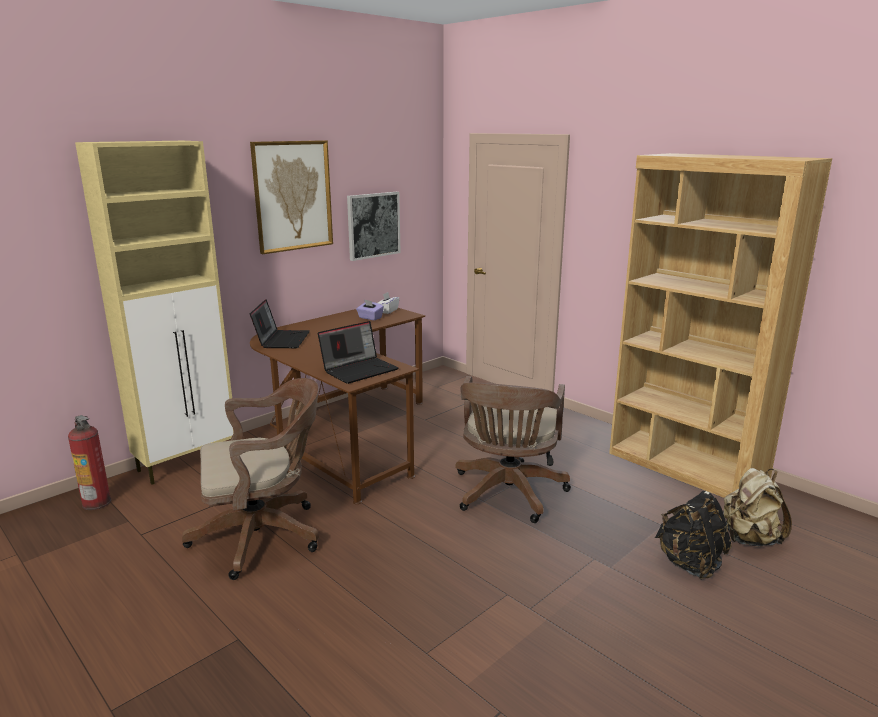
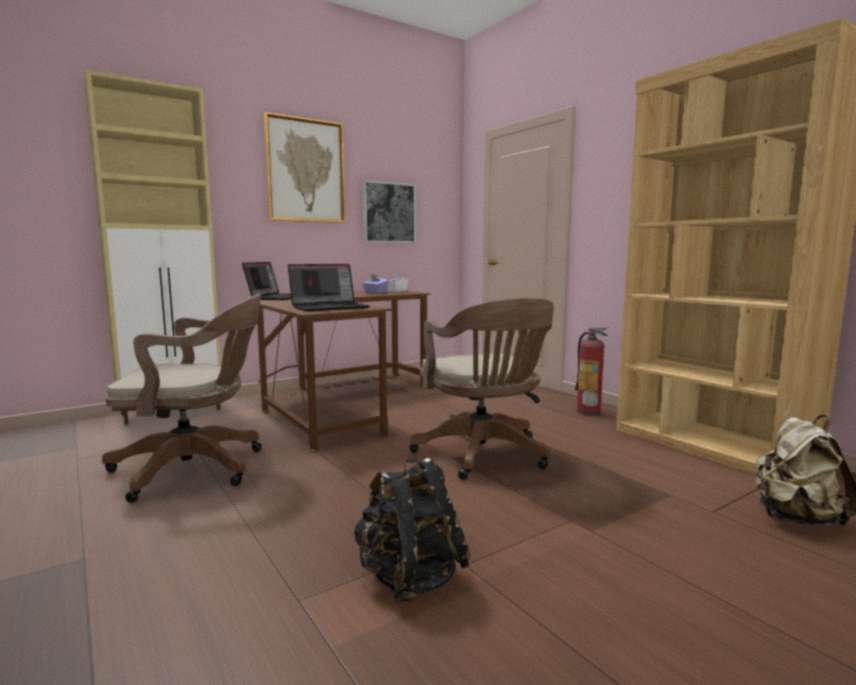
camera: 10 degrees right, 10 degrees down
(97, 503) = (62, 433): fire extinguisher -> fire extinguisher (588, 412)
(508, 495) = (484, 455): brown office chair -> brown office chair turned 45 degrees counterclockwise
(689, 564) = (705, 537): black backpack -> black backpack (409, 578)

